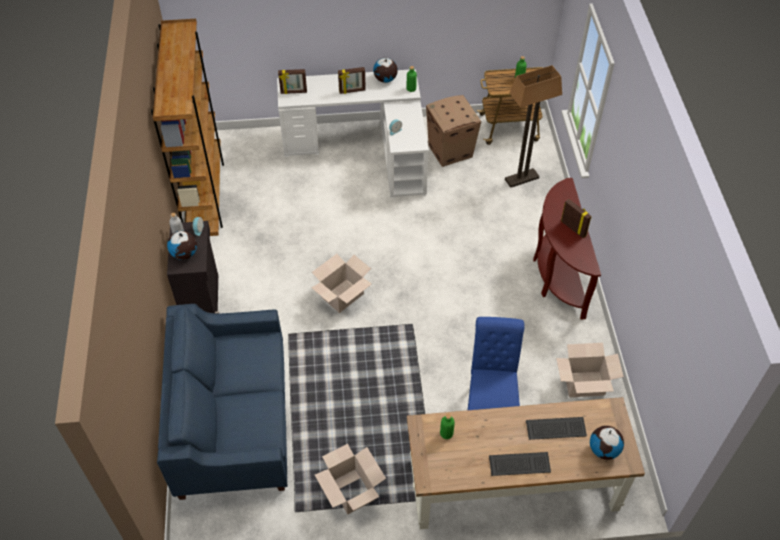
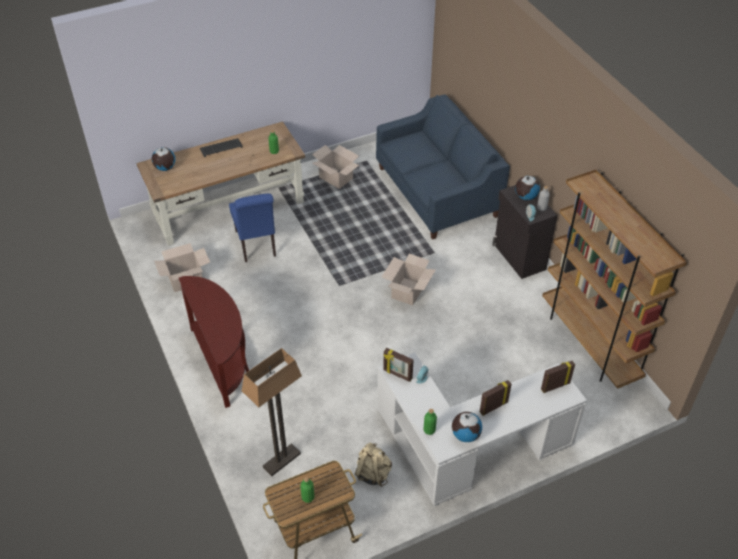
camera: 160 degrees right, 5 degrees down
(450, 151) = (373, 473): cardboard box -> beige backpack
(555, 429) = (200, 170): keyboard -> none
(573, 228) = (208, 311): picture frame -> picture frame (397, 374)

